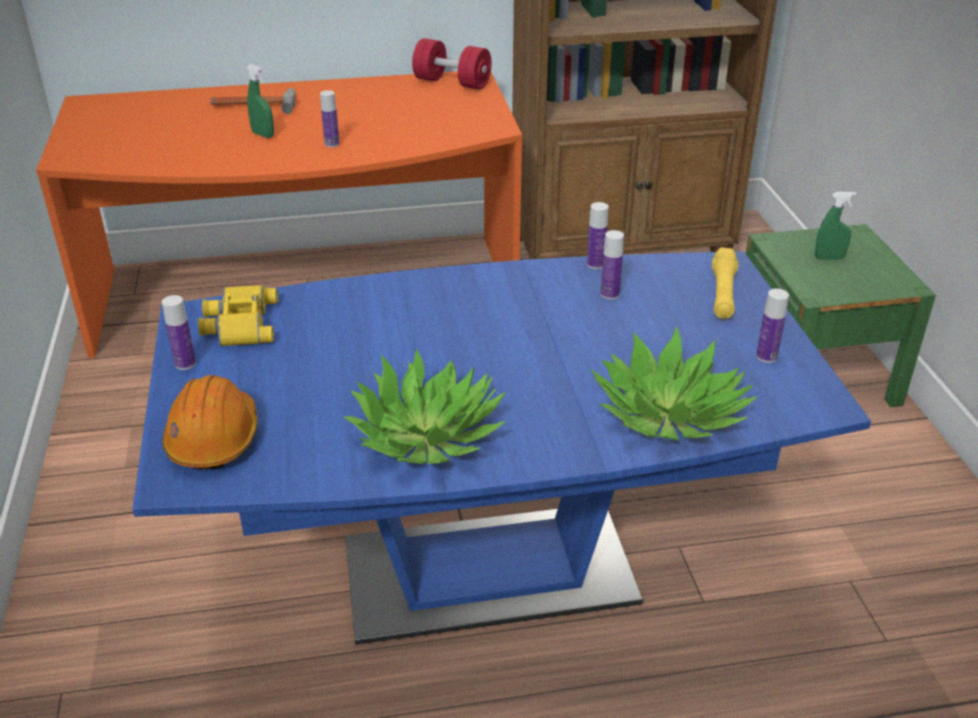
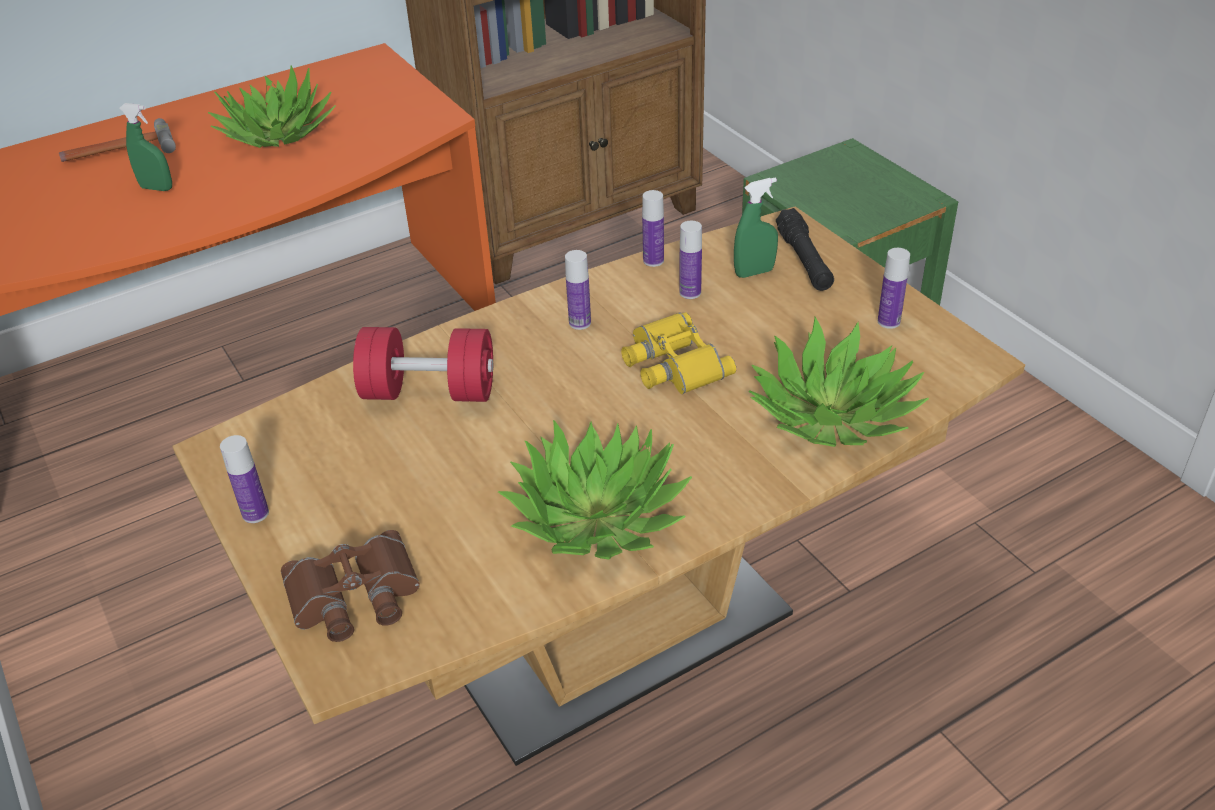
camera: 20 degrees left, 5 degrees up
(214, 438) = (354, 597): orange hard hat -> brown binoculars
(239, 323) = (289, 442): yellow binoculars -> yellow binoculars (672, 363)
(332, 144) = (253, 181): bottle -> bottle (580, 323)
(370, 115) = (277, 133): none -> potted plant
(452, 83) = (351, 70): red dumbbell -> red dumbbell (429, 392)
(488, 572) = (617, 633): blue dining table -> brown dining table
(723, 293) = (804, 260): yellow flashlight -> black flashlight
(829, 258) = (837, 185): green spray bottle -> green spray bottle (754, 272)

